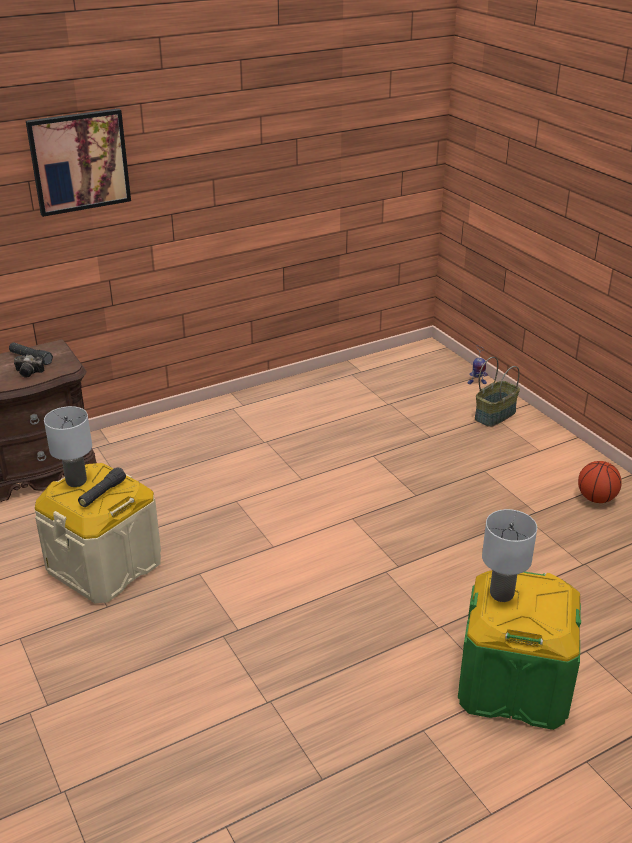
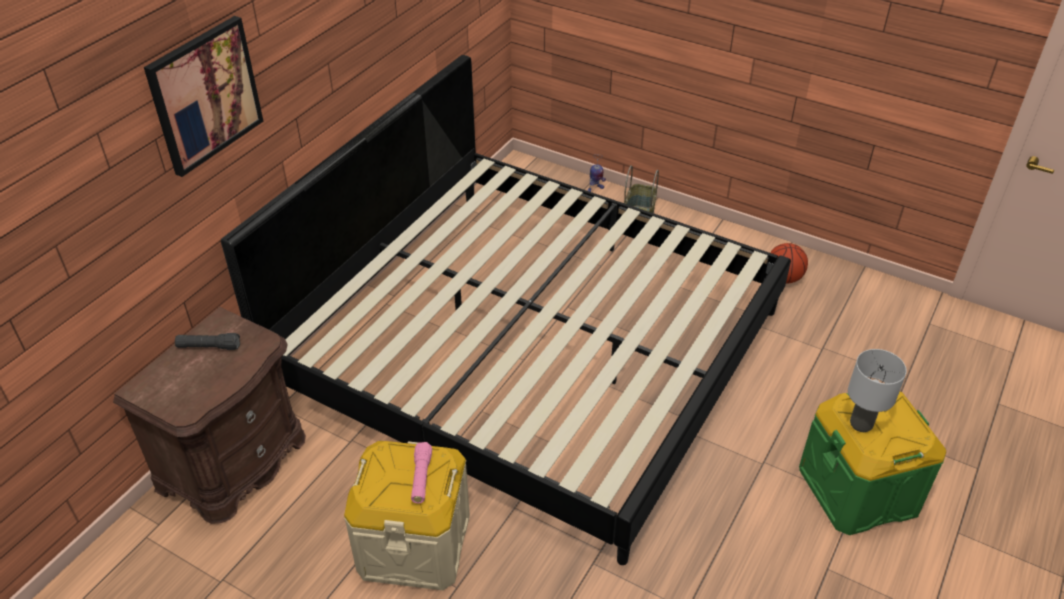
camera: 30 degrees left, 10 degrees up
(30, 372) = (227, 366): camera -> none
(76, 481) = (379, 475): white table lamp -> none
(102, 493) = (421, 478): black flashlight -> pink flashlight
(315, 474) = (531, 348): none -> bed

